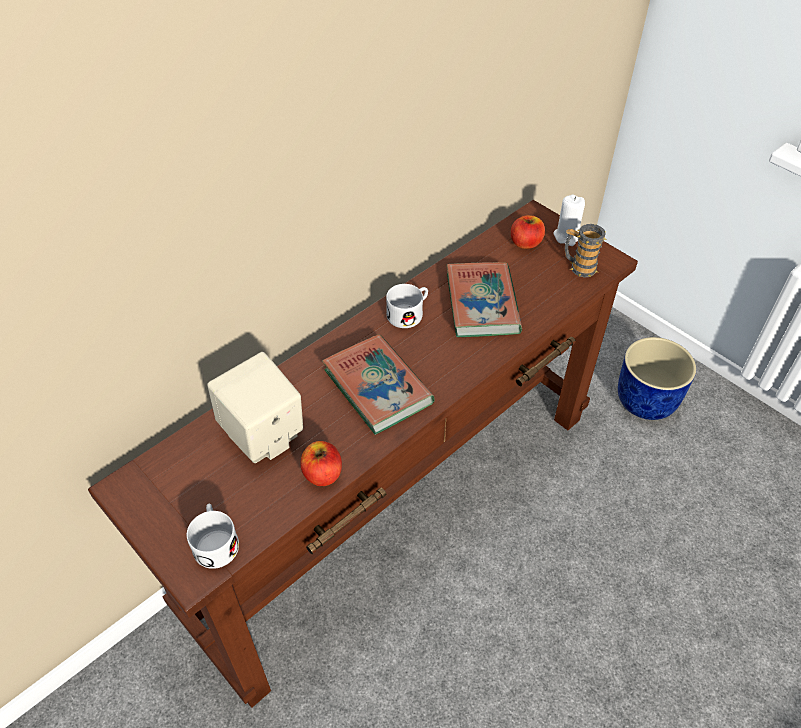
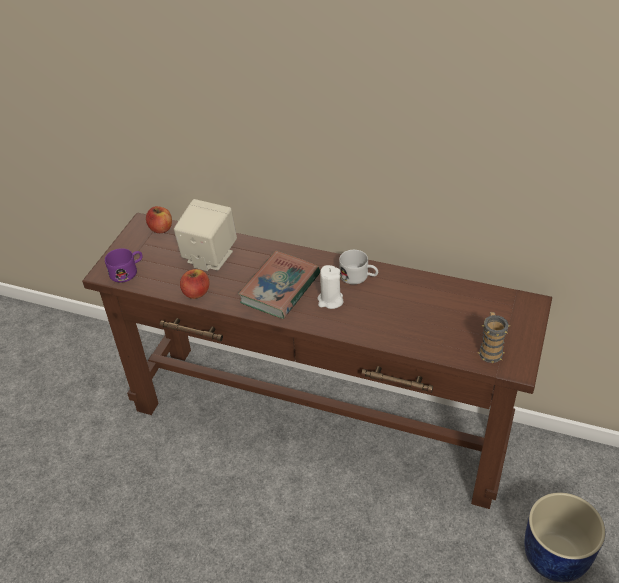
camera: 65 degrees right, 5 degrees down
(215, 541) = (128, 271): white mug -> purple mug
(482, 304) = (399, 309): book -> none
(525, 243) = (490, 310): apple -> apple (161, 228)
(567, 236) = (523, 332): white candle -> white candle (330, 300)

